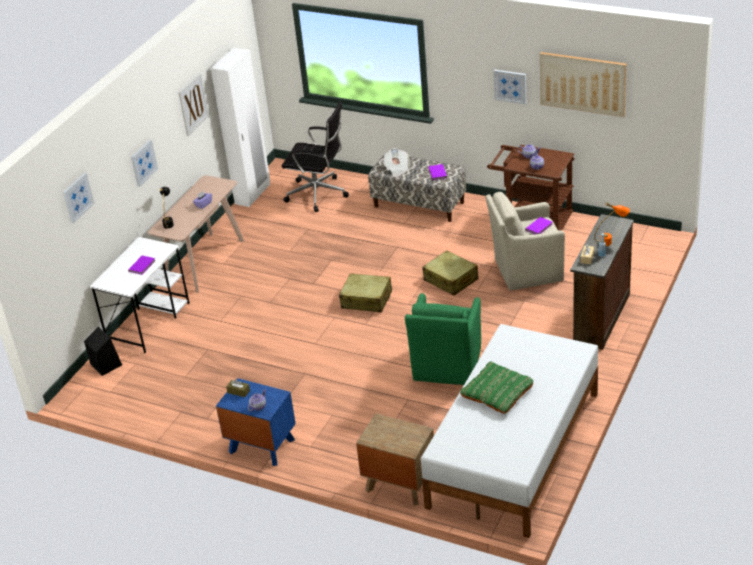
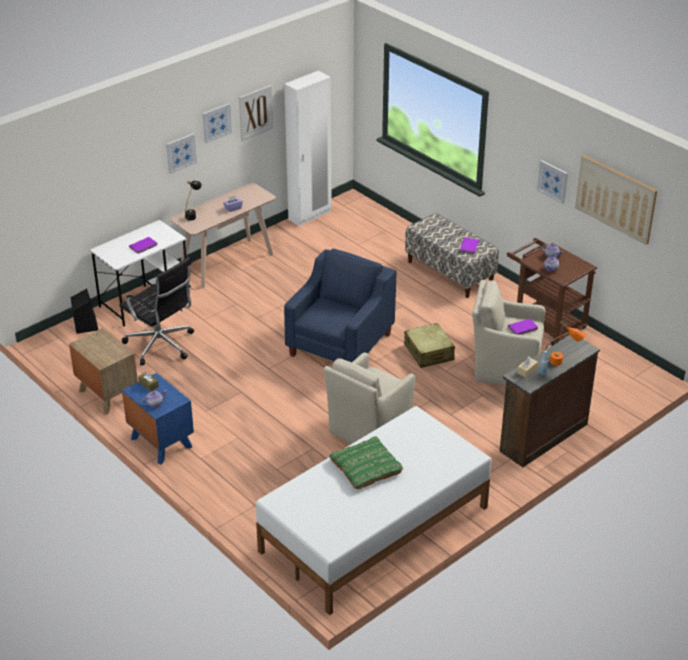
camera: 20 degrees right, 0 degrees up
(77, 197) = (93, 165): picture -> picture (216, 122)
(319, 194) = (367, 234): black office chair -> black office chair (161, 345)
(366, 300) = (341, 345): beige suitcase -> blue armchair
(397, 169) = (435, 231): newspaper -> none
(399, 483) = (251, 520): brown nightstand -> brown nightstand (107, 394)
(446, 366) = (368, 430): green armchair -> beige armchair

